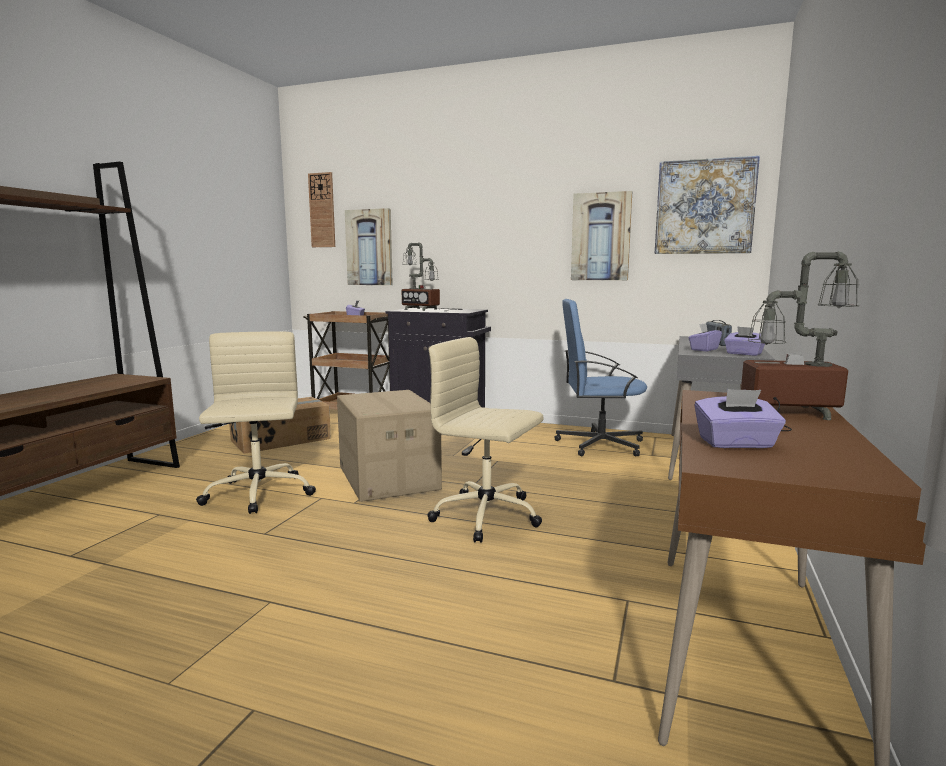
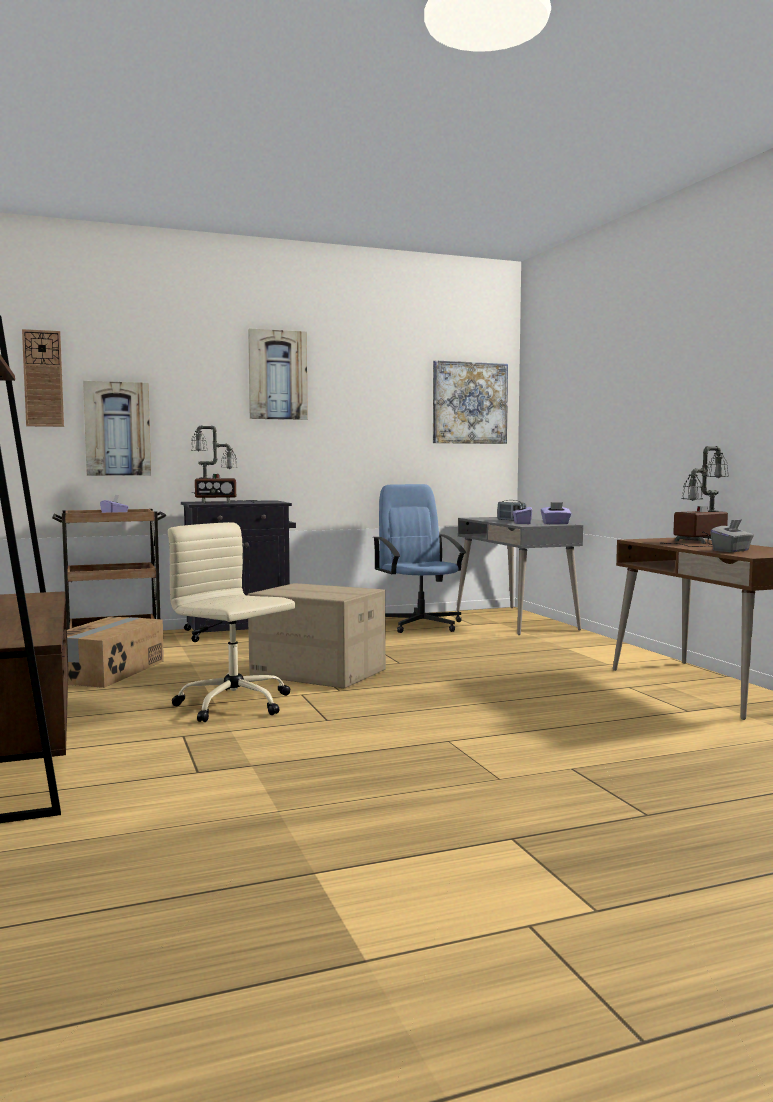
camera: 40 degrees left, 5 degrees down
(488, 516) = (460, 675): beige office chair -> none
(599, 444) = (421, 625): blue office chair -> blue office chair turned 105 degrees clockwise
(601, 237) = (385, 426): picture -> picture (277, 375)
(736, 443) = (731, 551): purple tissue box -> grey tissue box

